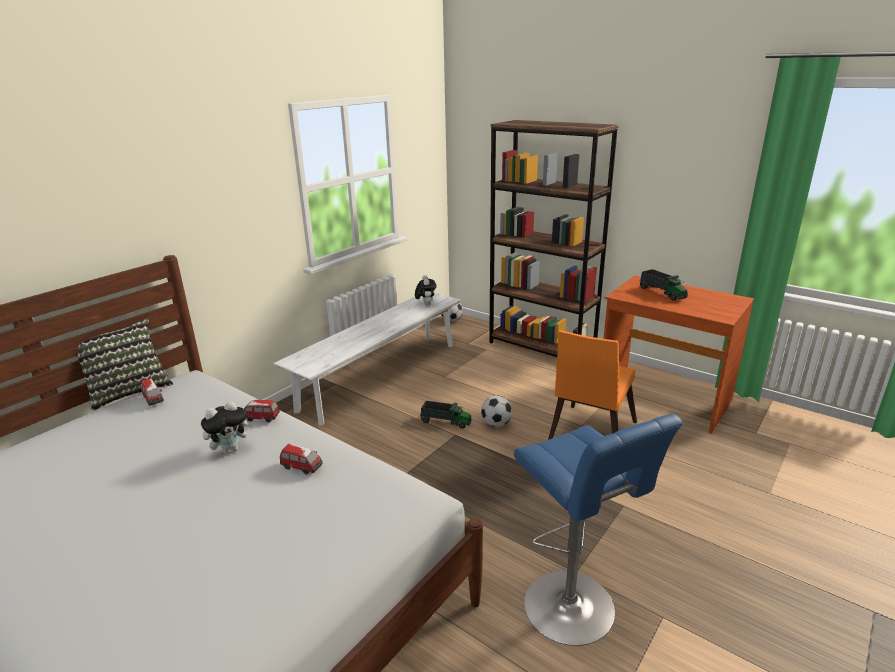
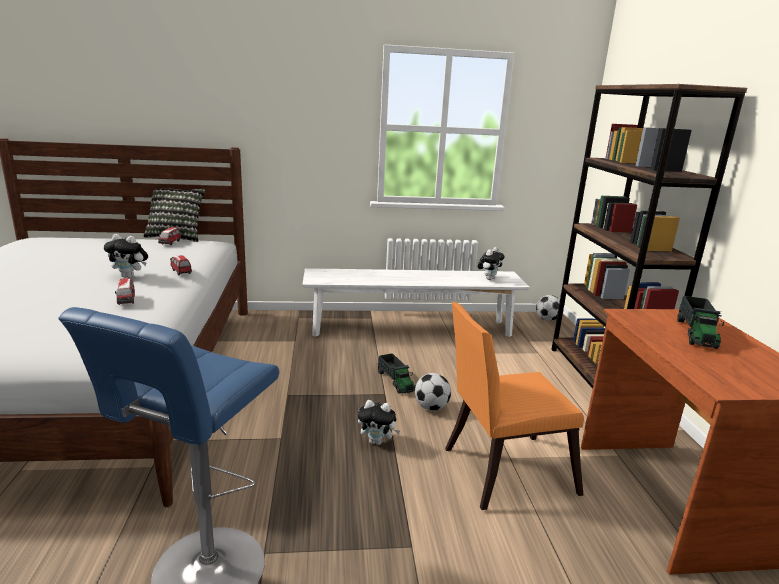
camera: 45 degrees right, 5 degrees down
(509, 467) = (377, 442): none -> plush toy

